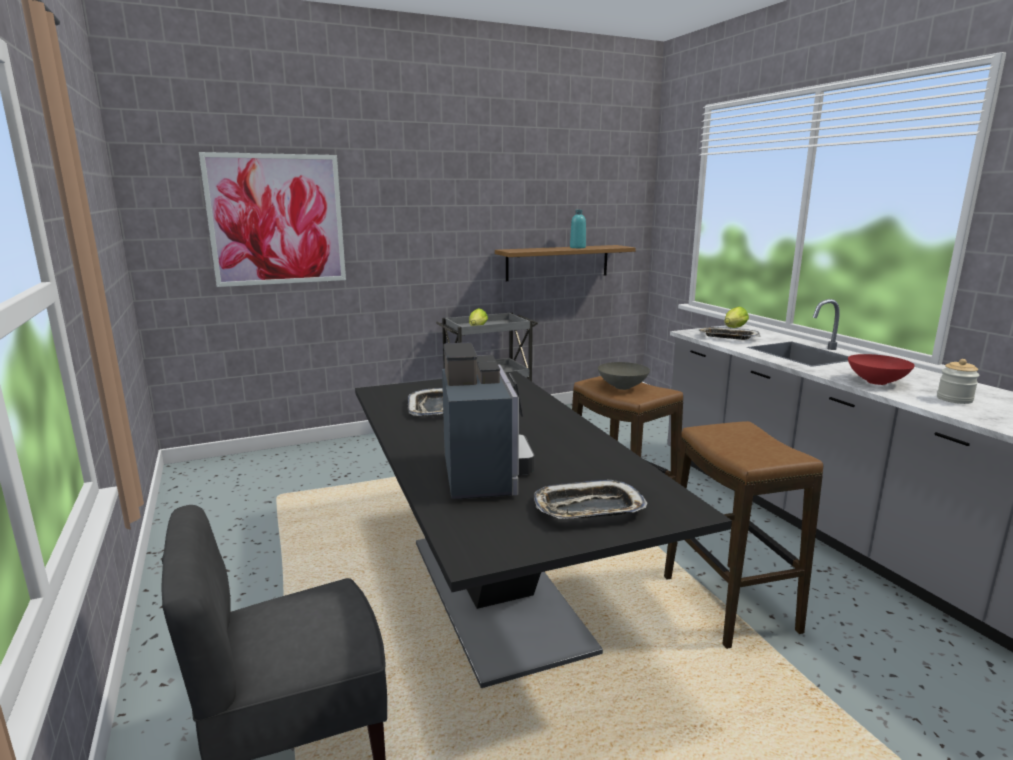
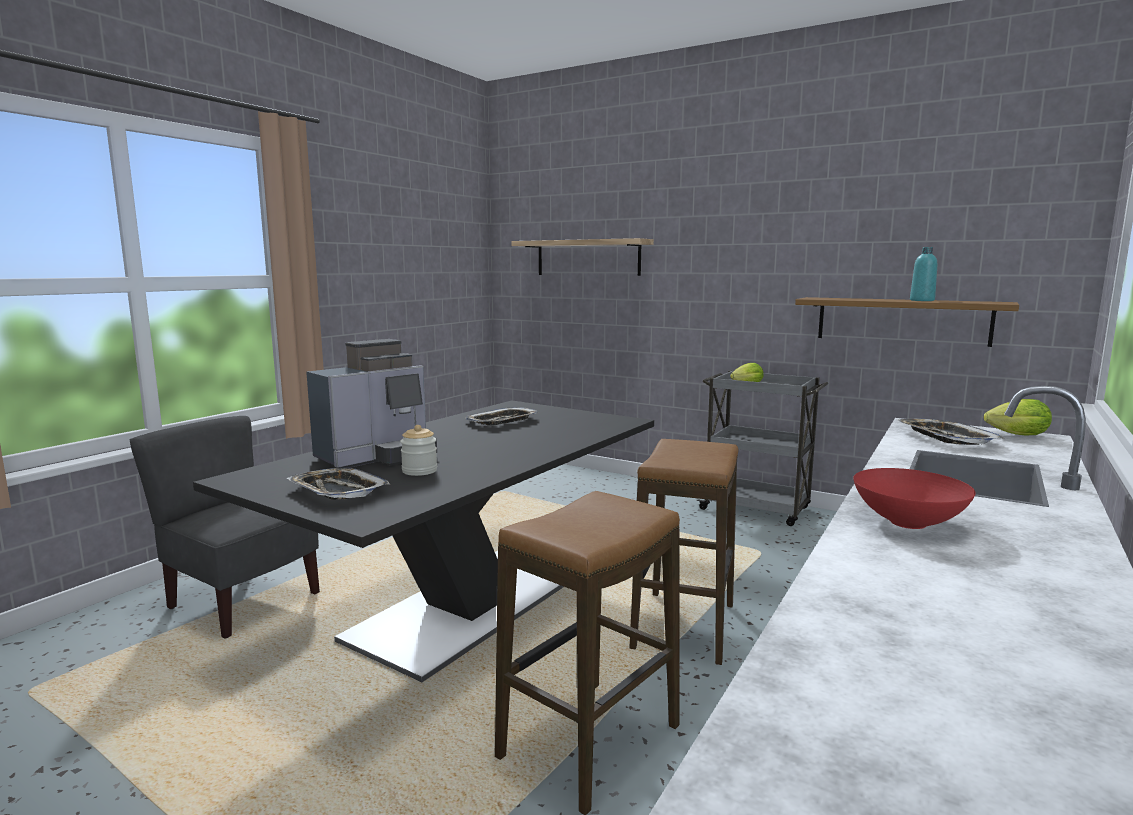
camera: 55 degrees right, 5 degrees down
(277, 220) = (588, 258): picture -> shelf
(623, 387) = (686, 453): grey bowl -> none
(954, 399) = (931, 576): jar -> jar (419, 471)

